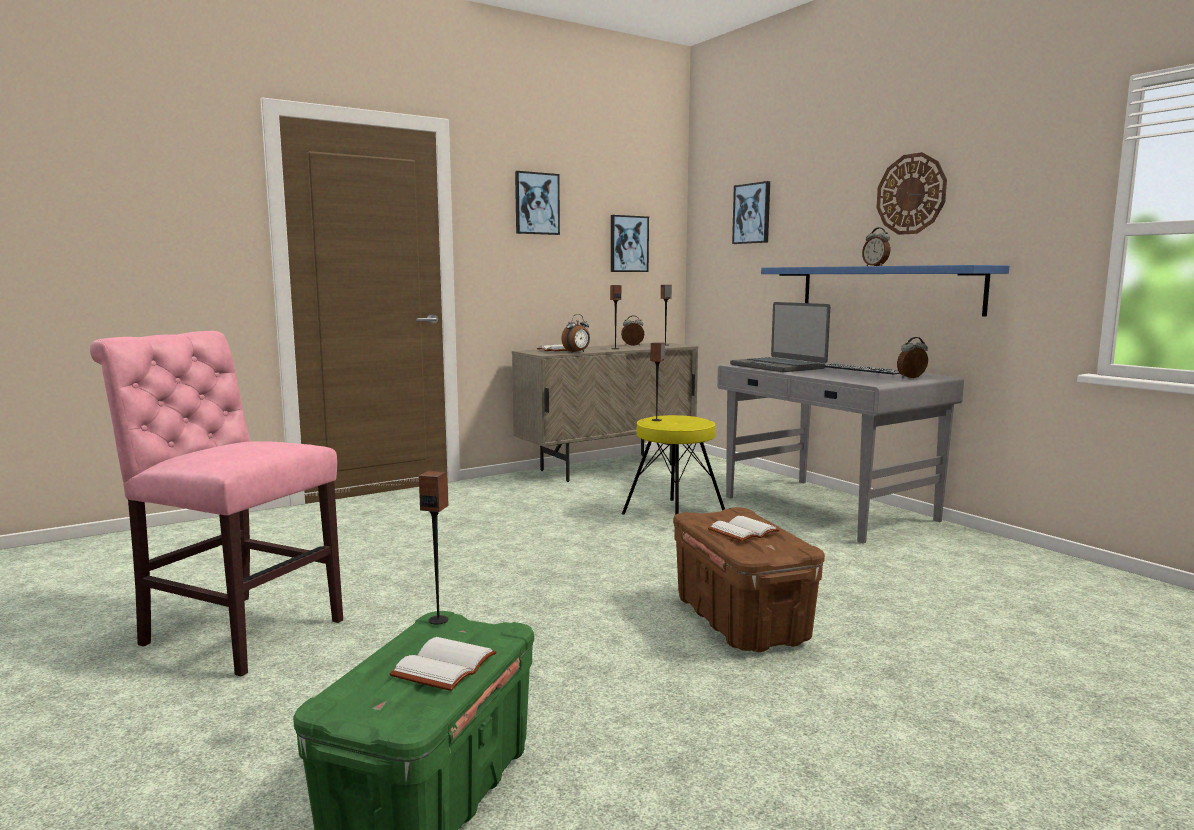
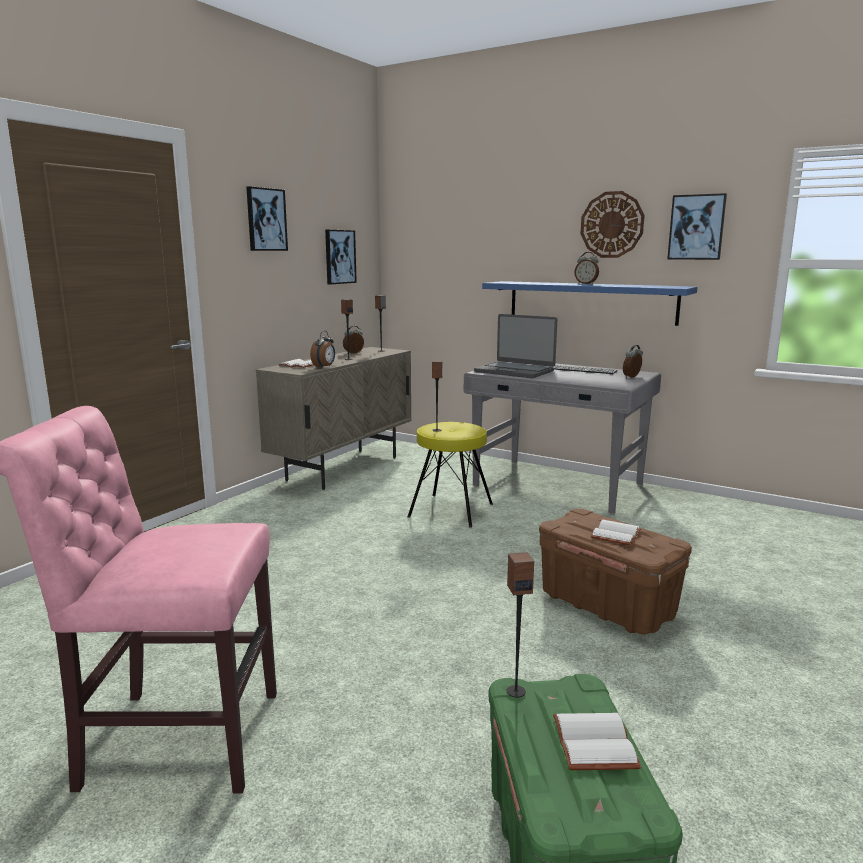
camera: 25 degrees left, 5 degrees up
(752, 213) = (454, 231): picture -> picture (696, 227)

